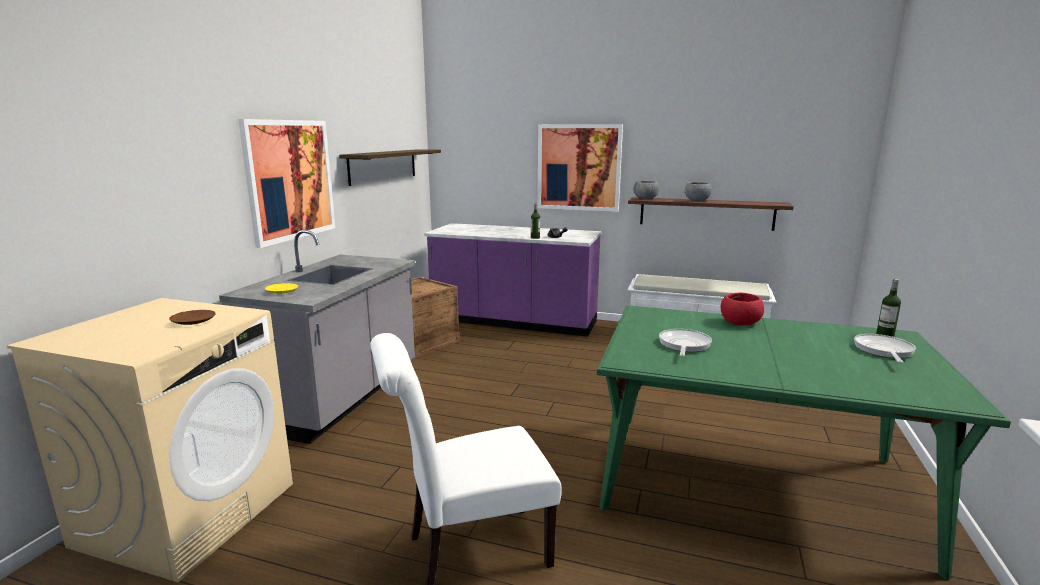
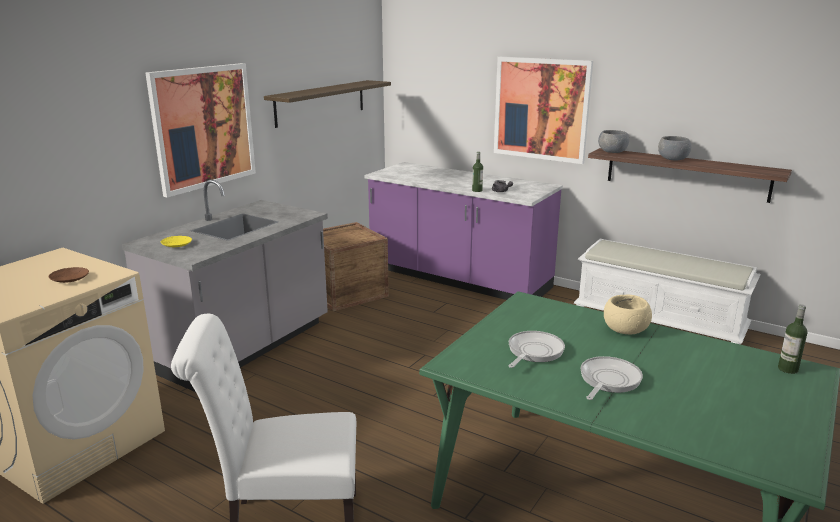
camera: 15 degrees right, 5 degrees up
(740, 323) = (625, 330): red bowl -> beige bowl
(883, 351) = (763, 389): frying pan -> frying pan (608, 380)

